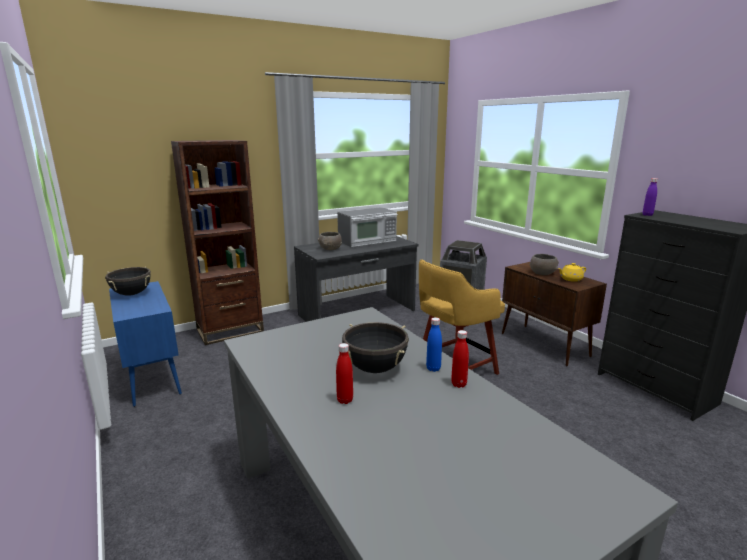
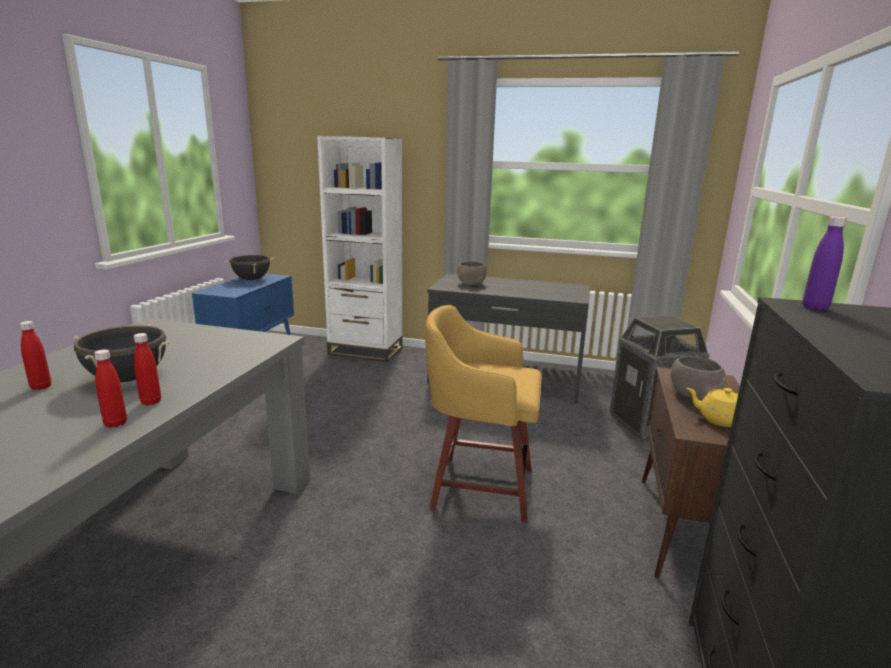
camera: 45 degrees right, 0 degrees up
(230, 331) = (365, 351): brown bookcase -> white bookcase
(368, 241) = (536, 286): microwave -> none
(433, 368) = (151, 402): blue bottle -> red bottle

